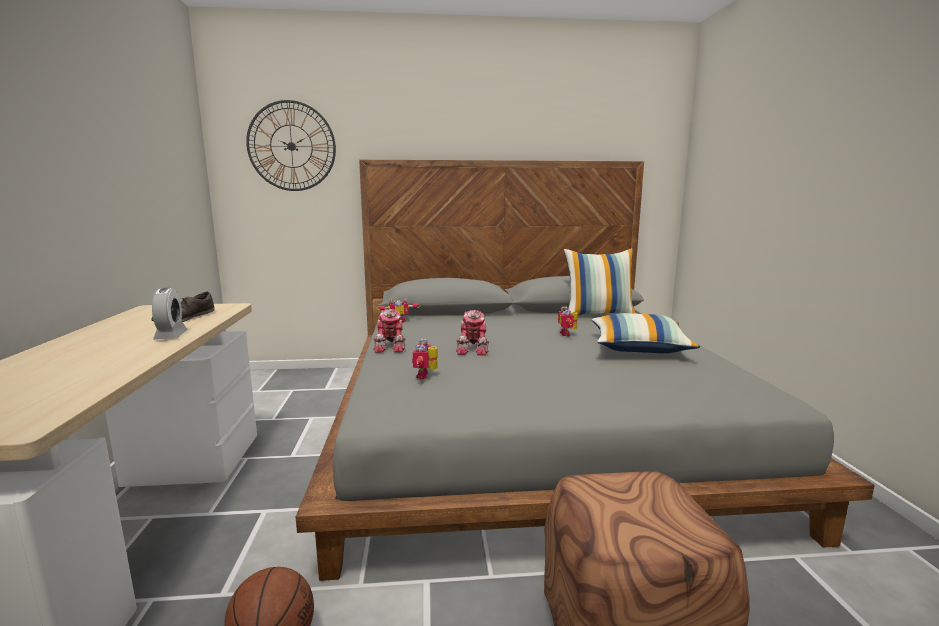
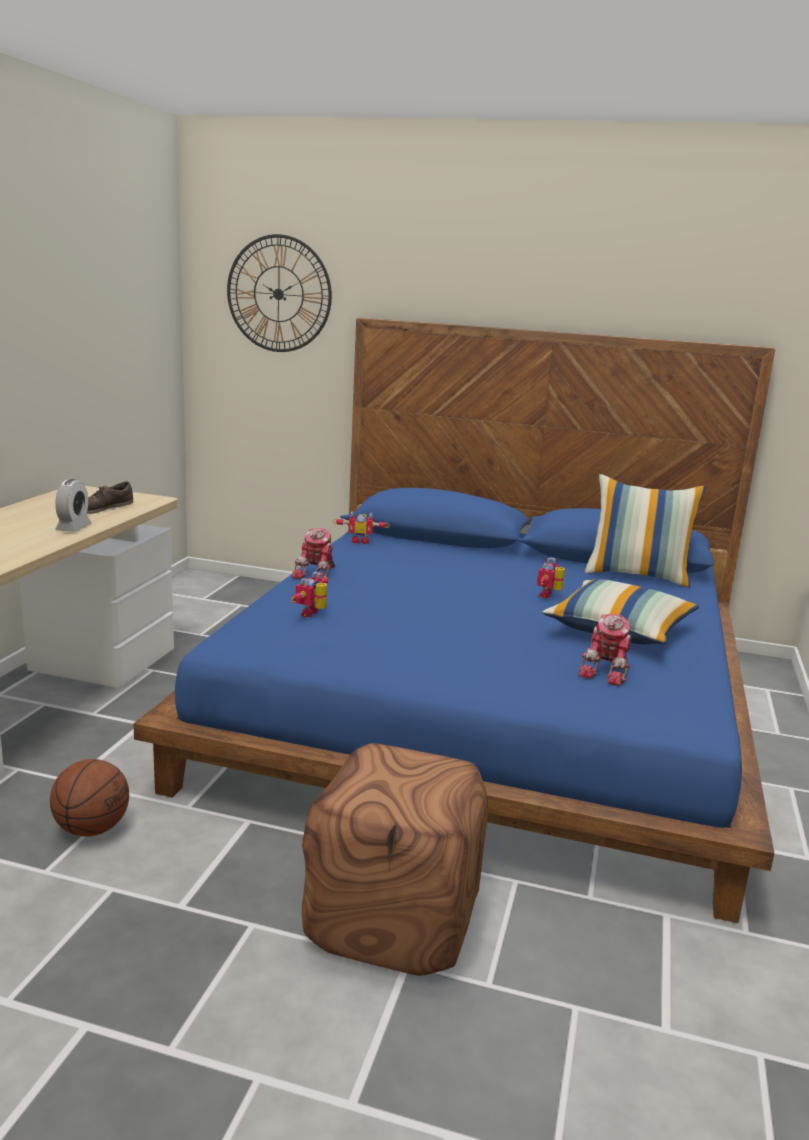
camera: 20 degrees right, 5 degrees up
(474, 349) = (404, 594): toy robot -> toy robot (608, 671)
(530, 427) = (486, 708): grey bed -> blue bed

